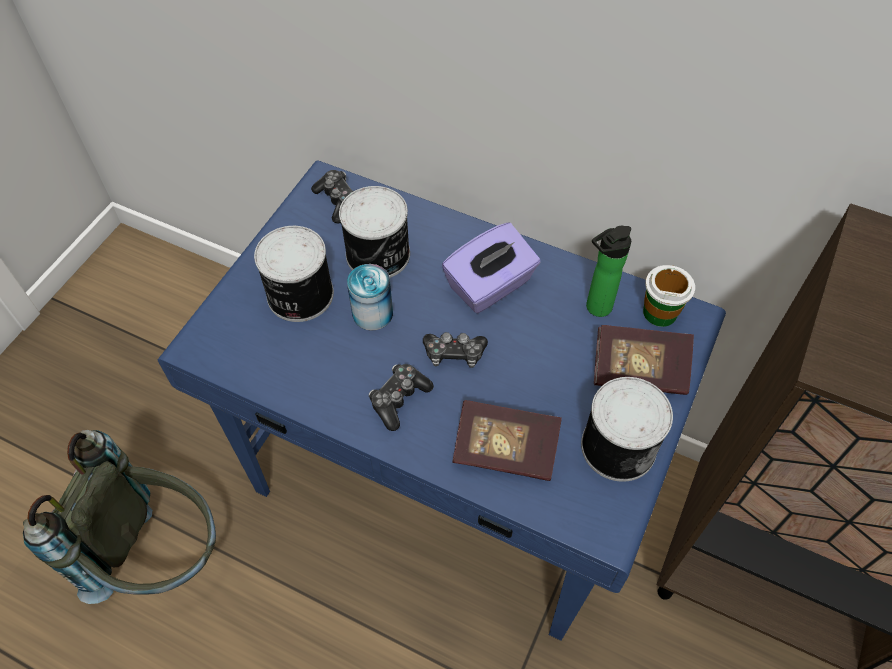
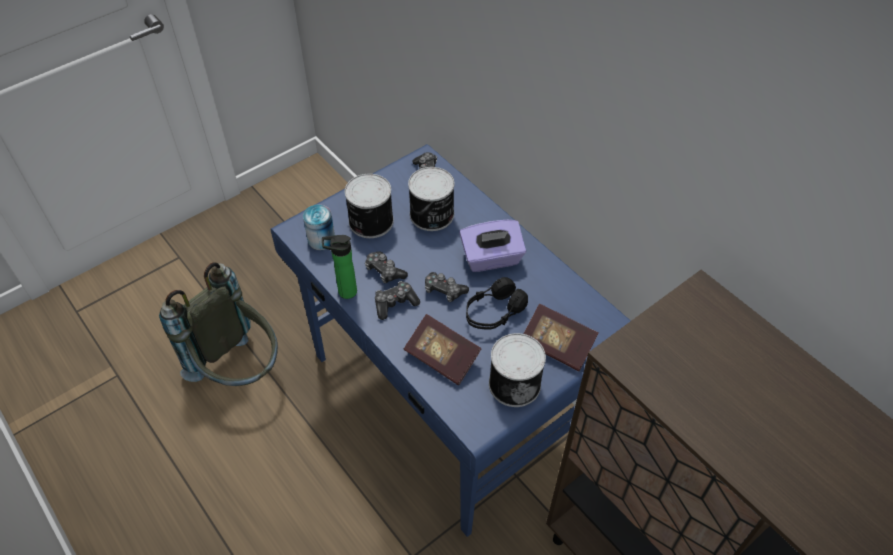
camera: 25 degrees right, 5 degrees down
(359, 359) = (384, 271): none -> game controller
(372, 313) = (408, 248): can -> can (321, 239)
(536, 359) = (494, 313): none -> black headphones
(595, 308) = (552, 297): bottle -> bottle (344, 292)
(660, 312) = (594, 316): cup -> none

